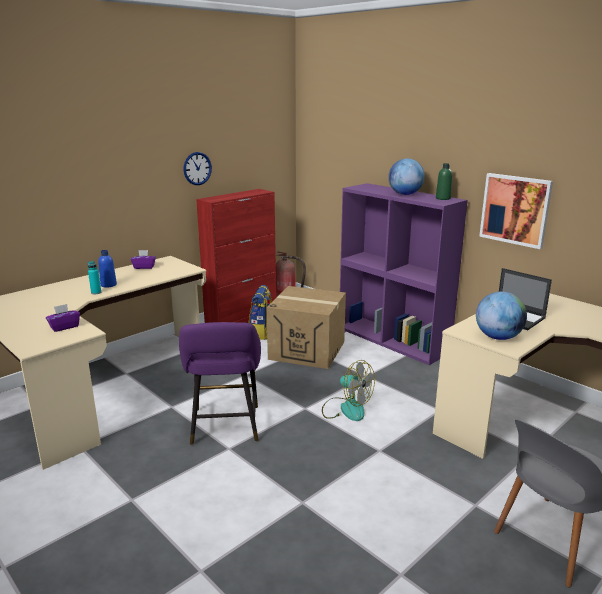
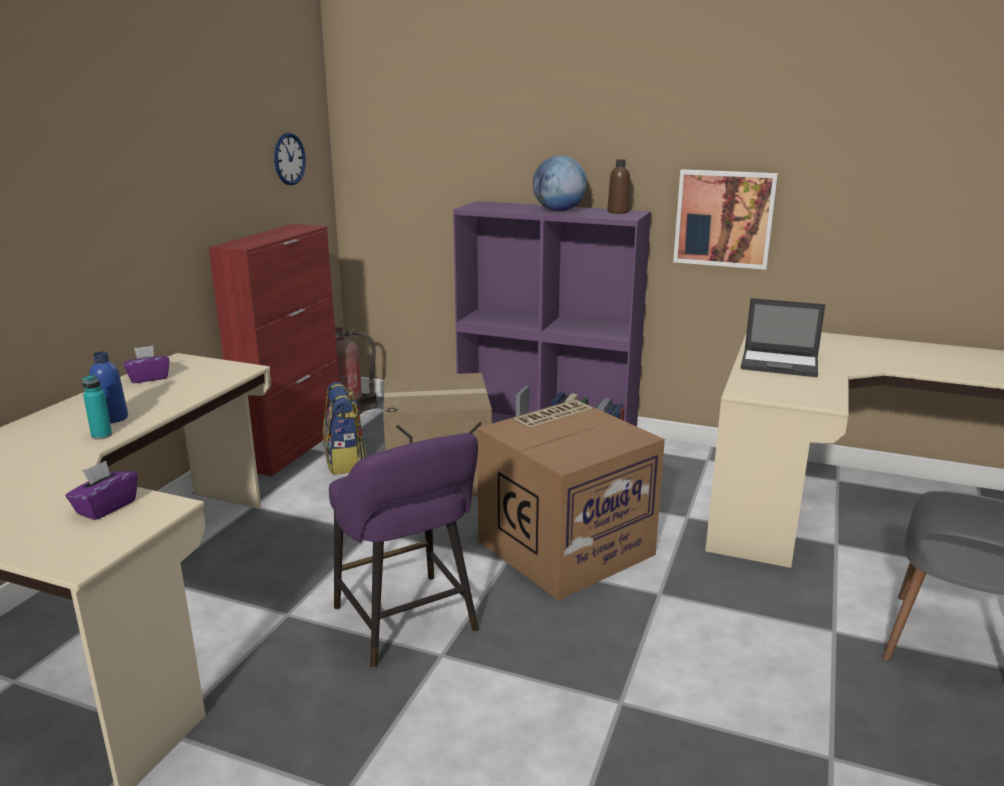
camera: 25 degrees left, 0 degrees up
(197, 168) = (203, 193): wall clock -> wall clock (289, 159)
(346, 408) = (565, 546): fan -> cardboard box
(443, 198) = (618, 212): green bottle -> brown bottle
(498, 337) = (796, 392): globe -> none

